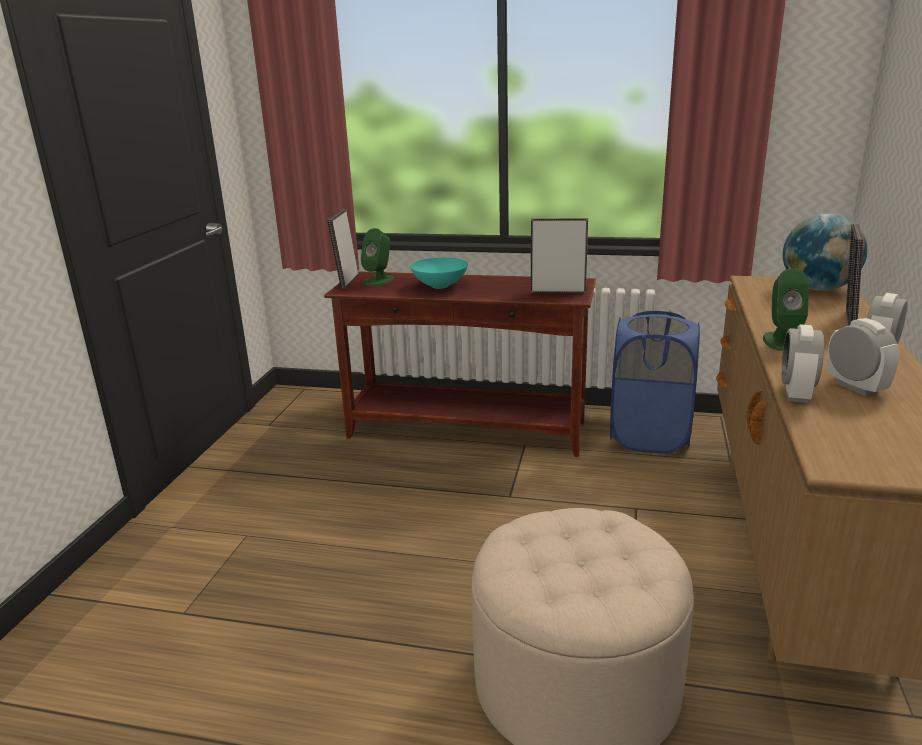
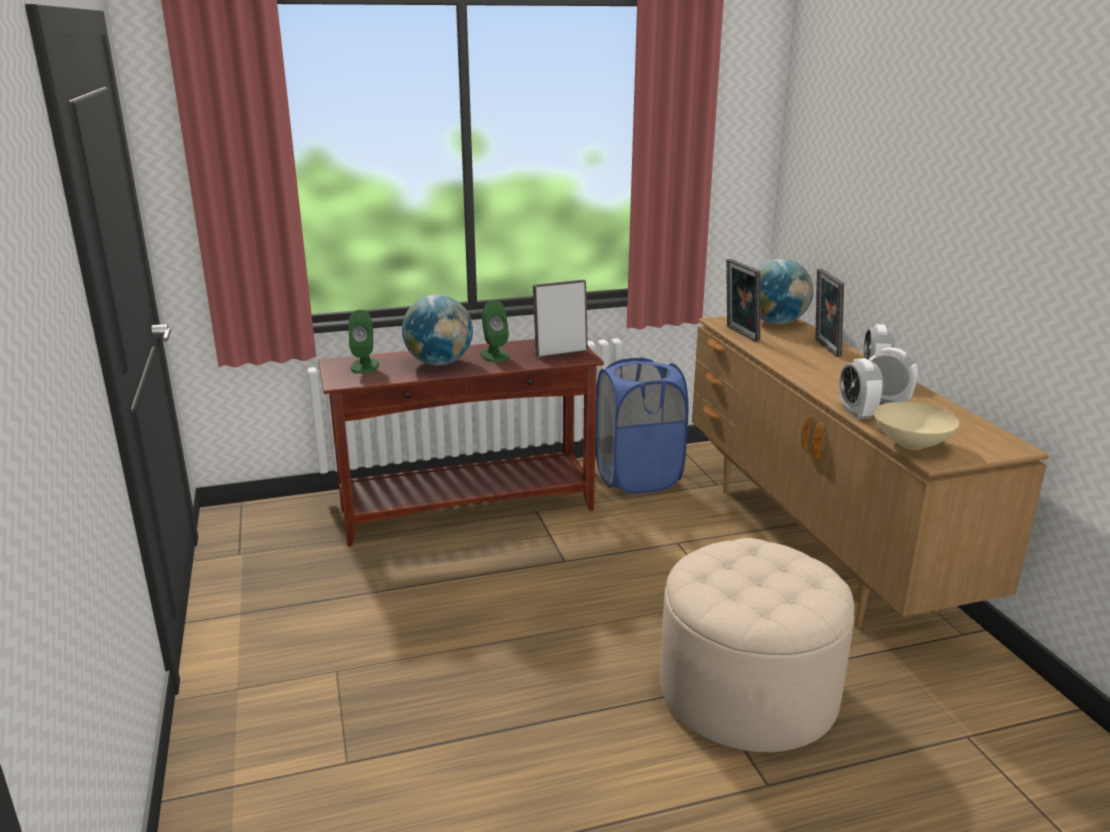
camera: 30 degrees left, 0 degrees up
(346, 281) = (329, 372): picture frame -> picture frame (740, 334)
(440, 286) = (439, 363): turquoise bowl -> globe
(782, 342) = (802, 373): green speaker -> green speaker (494, 355)
(826, 441) = (910, 443): none -> beige bowl

